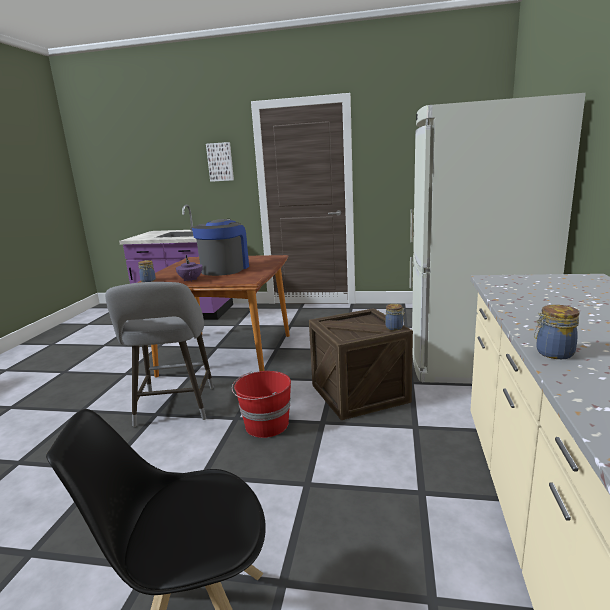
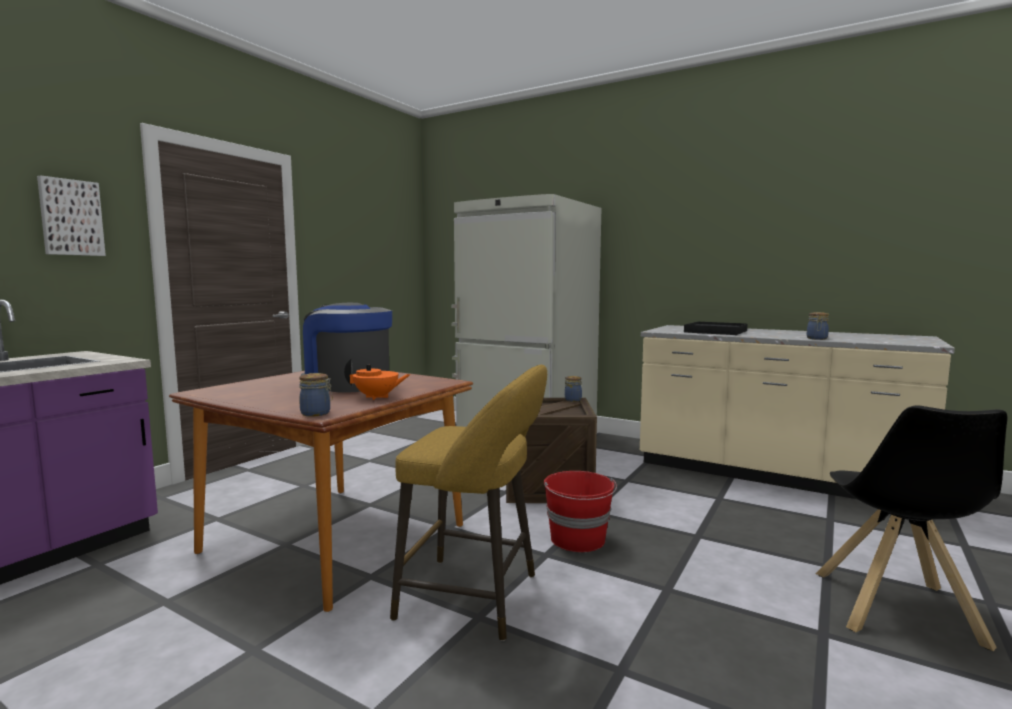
camera: 70 degrees left, 10 degrees down
(174, 408) = (476, 598): grey stool -> yellow stool
(190, 280) = (377, 397): purple teapot -> orange teapot
(545, 298) = (715, 331): none -> black tray

